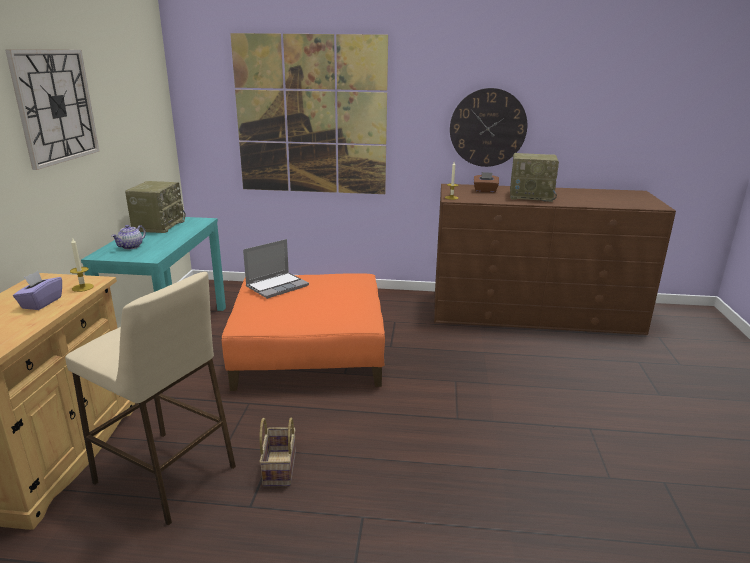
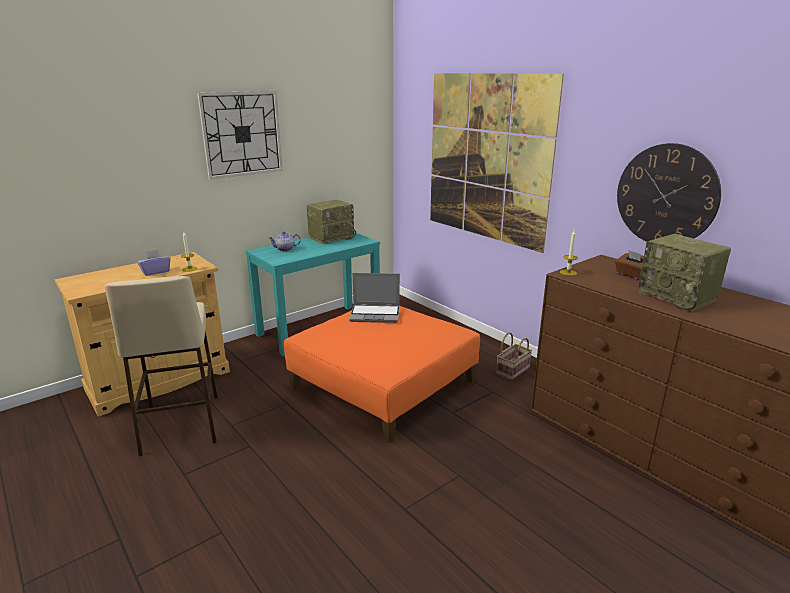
camera: 45 degrees right, 0 degrees up
(278, 467) = (234, 460): basket -> basket (512, 370)

